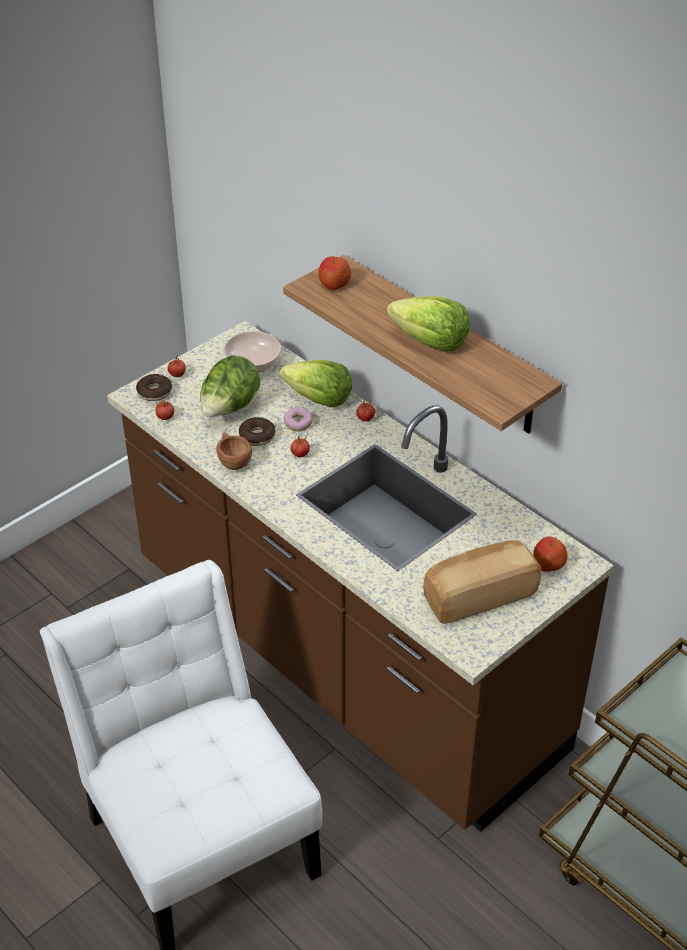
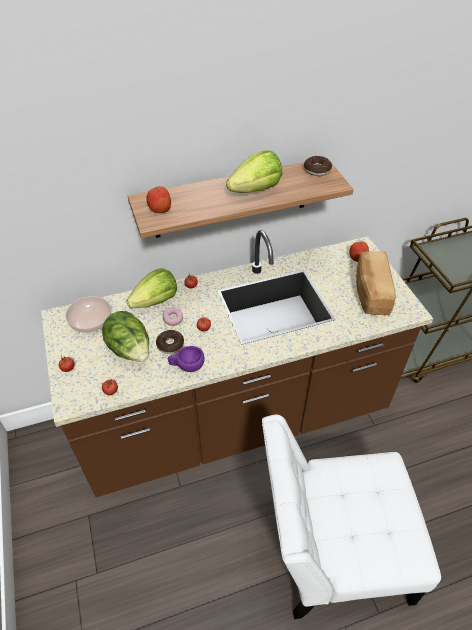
camera: 65 degrees left, 5 degrees up
(154, 392) = (77, 389): donut -> donut (317, 170)
(233, 461) = (186, 366): brown cup -> purple cup

